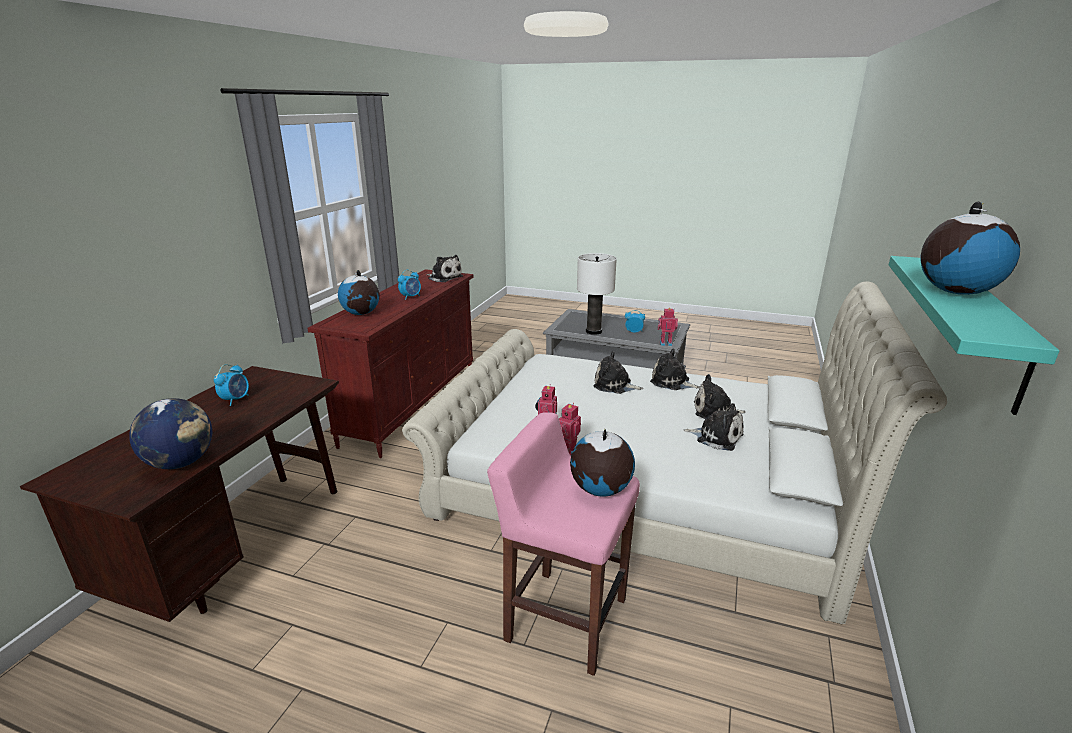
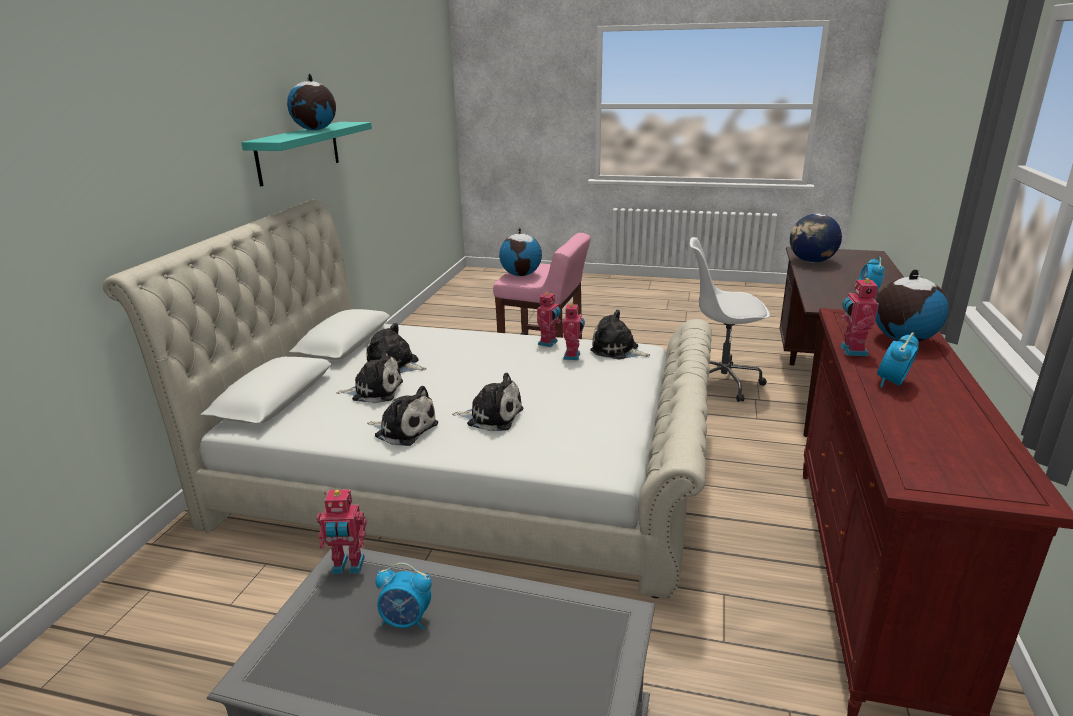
camera: 175 degrees right, 0 degrees up
(339, 578) = (720, 383): none -> white office chair
(402, 310) = (851, 351): none -> toy robot
(444, 278) = (937, 465): plush toy -> plush toy (617, 350)
(593, 331) = (517, 611): white table lamp -> none

